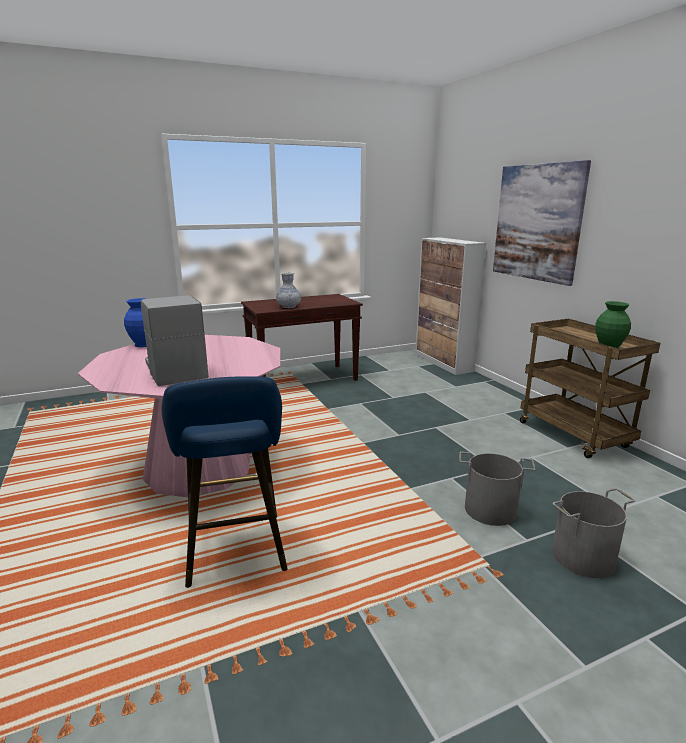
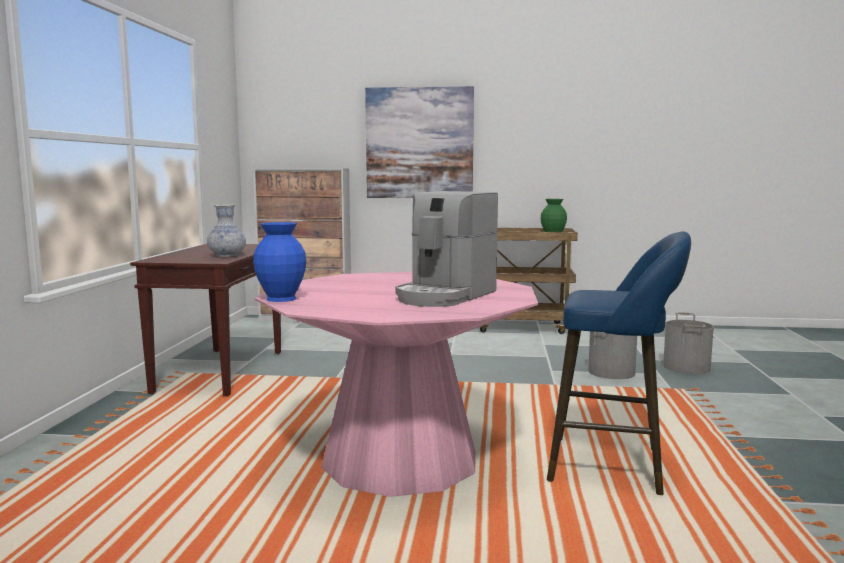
camera: 60 degrees left, 10 degrees down
(175, 371) = (445, 296): coffee machine -> coffee machine turned 60 degrees counterclockwise

